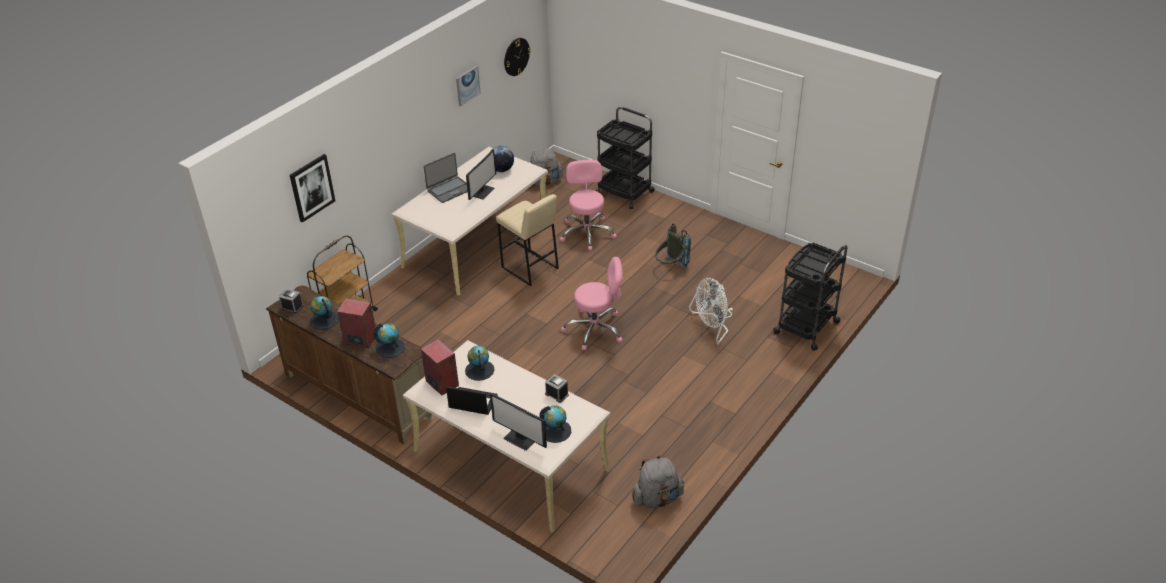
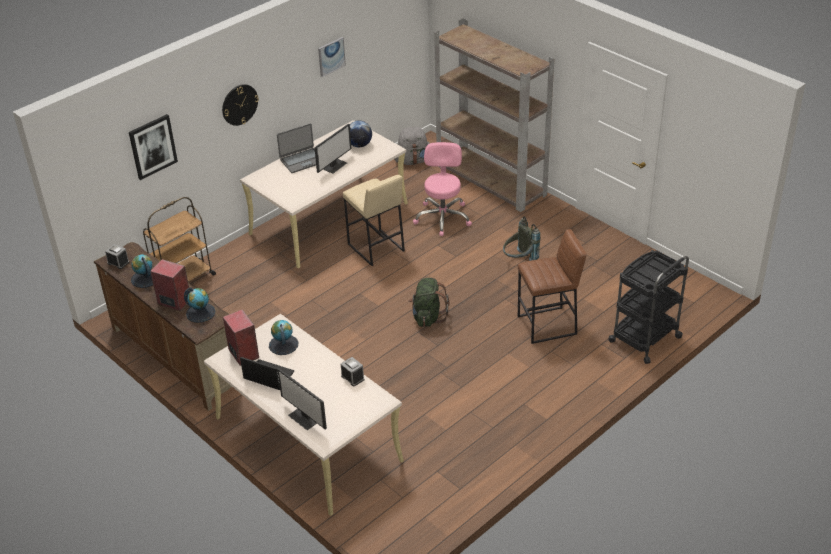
camera: 10 degrees right, 0 degrees up
(516, 56) = (389, 30): wall clock -> wall clock (239, 104)
(555, 431) = (341, 414): globe -> none
(597, 329) = (428, 317): pink office chair -> green backpack
(624, 193) = (491, 180): black cart -> brown bookcase
(657, 498) = (444, 495): grey backpack -> none
(713, 324) = (548, 325): white fan -> brown stool

